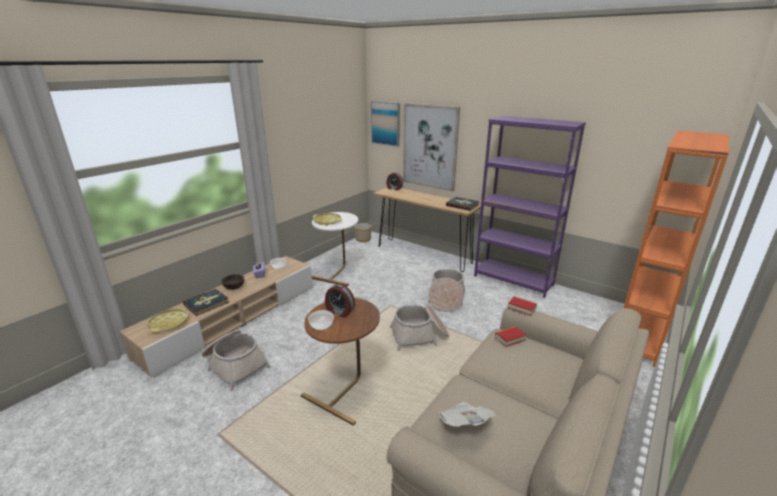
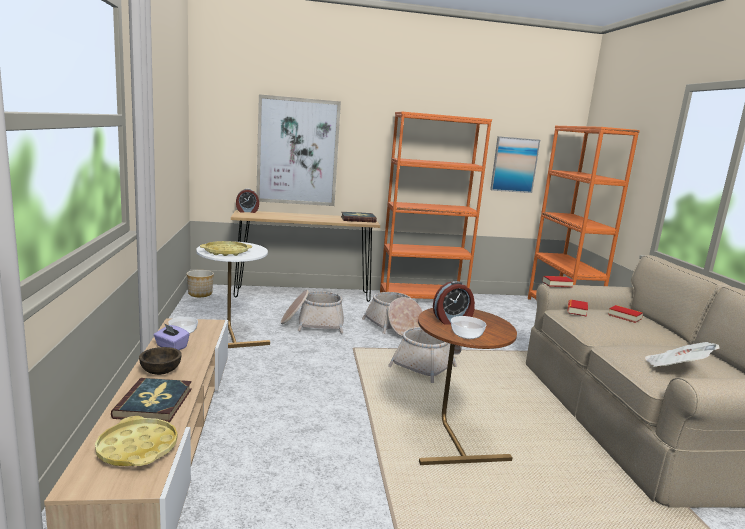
camera: 45 degrees left, 10 degrees down
(235, 365) = (277, 478): basket -> basket (313, 324)
(385, 123) = (225, 122): picture -> picture (514, 165)
(513, 280) = (423, 298): purple bookcase -> orange bookcase
(544, 362) = (624, 317): none -> book

